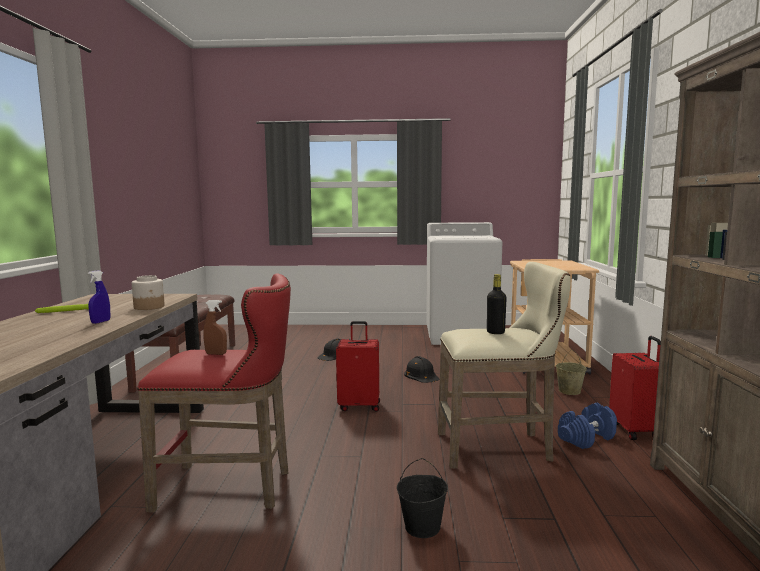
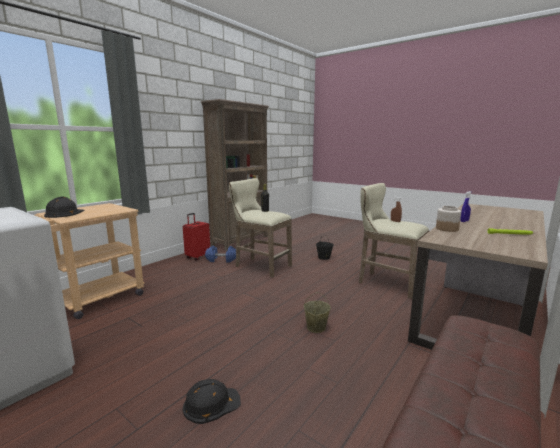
camera: 145 degrees left, 5 degrees up
(231, 489) = (386, 283): red stool -> beige stool
(359, 406) = (287, 306): red suitcase -> none
(421, 375) = (199, 320): black hard hat -> black hard hat (64, 213)
(569, 391) = (161, 276): beige bucket -> beige bucket (316, 328)

